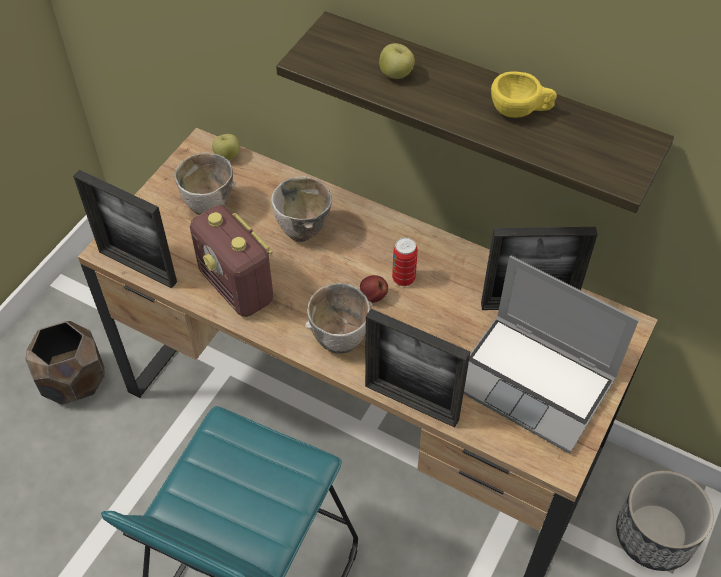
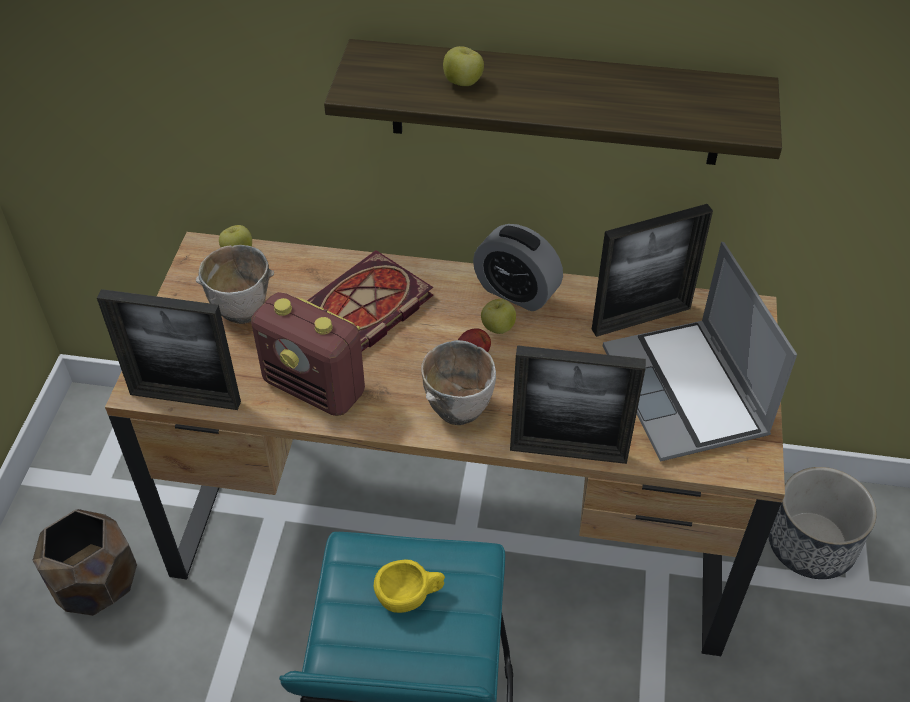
camera: 20 degrees left, 5 degrees down
(303, 233) = (364, 310): bowl -> book
(403, 278) = (497, 327): can -> apple
(433, 251) = (516, 292): none -> alarm clock
(520, 111) = (613, 88): yellow cup -> yellow cup (410, 597)
(535, 382) = (687, 393): laptop -> laptop turned 60 degrees clockwise

